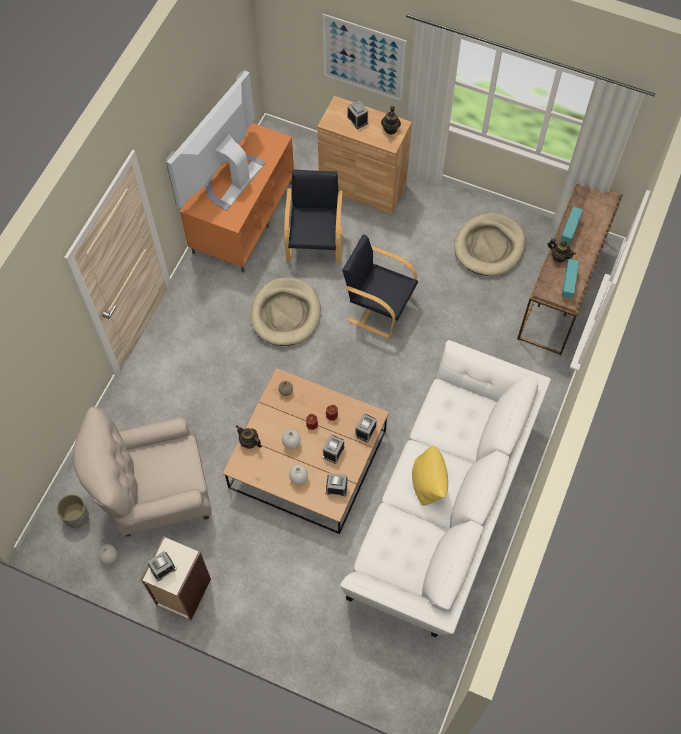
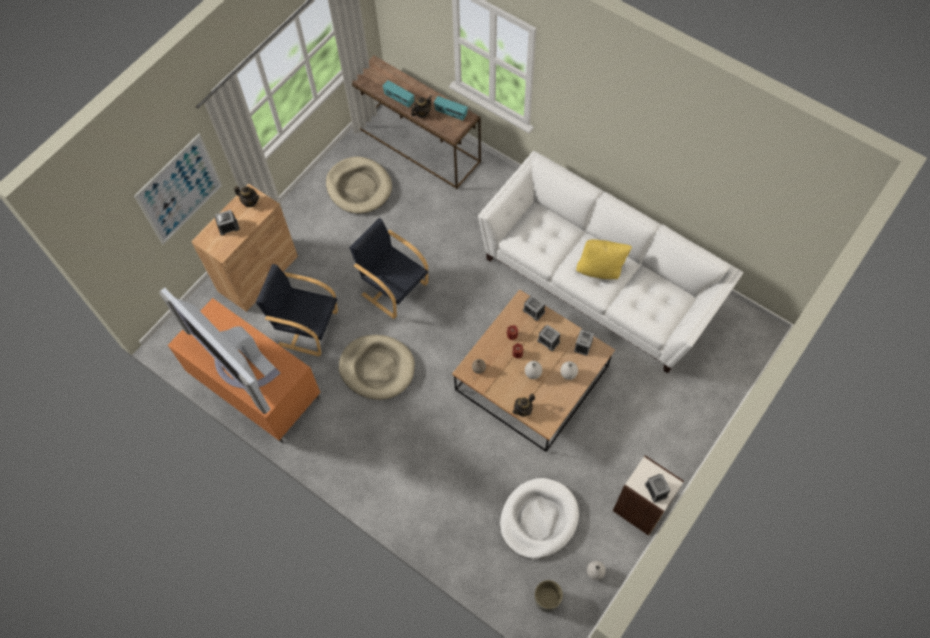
camera: 75 degrees left, 0 degrees up
(155, 494) = (538, 519): beige armchair -> white dog bed
(378, 307) = (394, 288): black armchair -> black armchair turned 90 degrees clockwise

